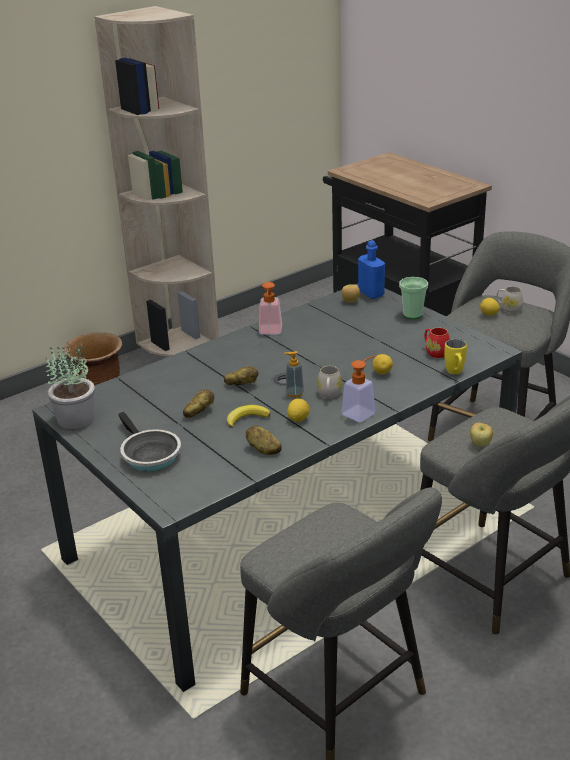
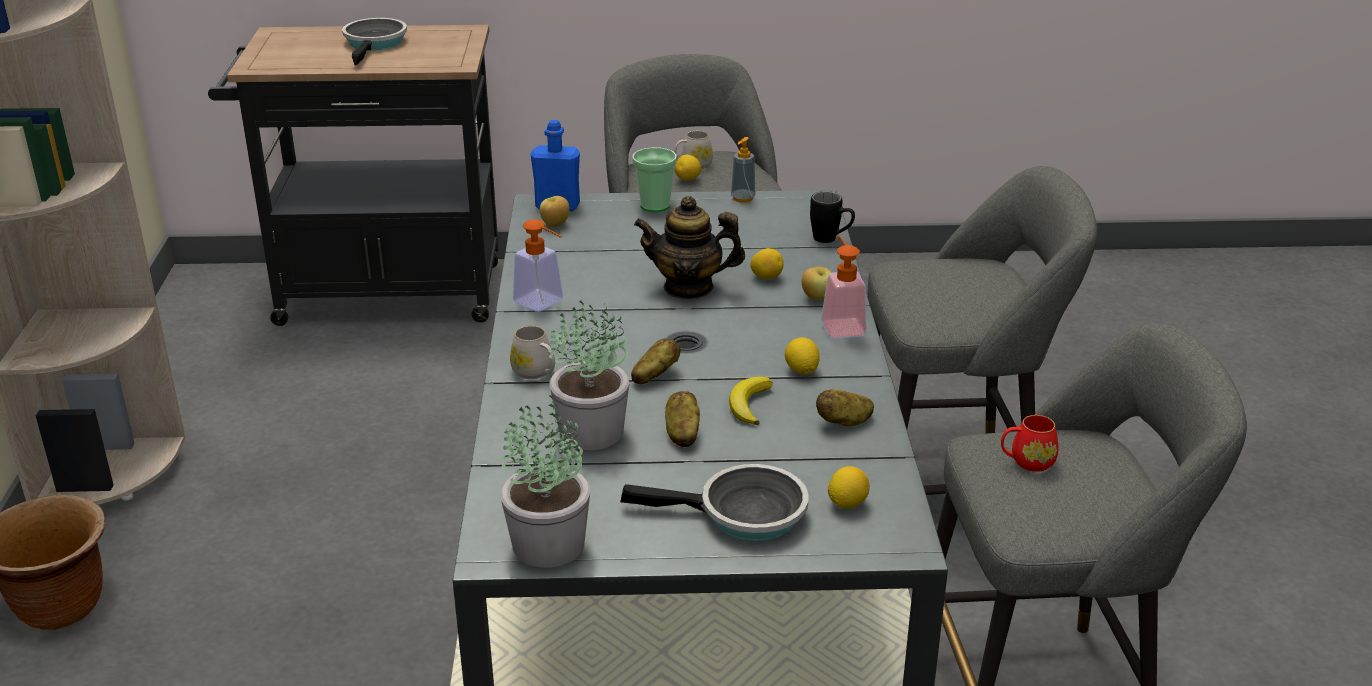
camera: 55 degrees left, 0 degrees up
(174, 391) = (593, 431): none -> potted plant
(188, 478) = (847, 503): none -> lemon
(294, 394) = (734, 349): soap dispenser -> soap dispenser (743, 198)
(329, 395) = (770, 328): white mug -> white mug (536, 373)
(339, 358) = (689, 287): none -> teapot
(416, 177) = (375, 44): none -> frying pan
(435, 352) = (766, 230): red mug -> red mug (1027, 462)
(455, 373) = (831, 240): yellow mug -> black mug
(480, 444) = (954, 301): apple -> apple (817, 298)

